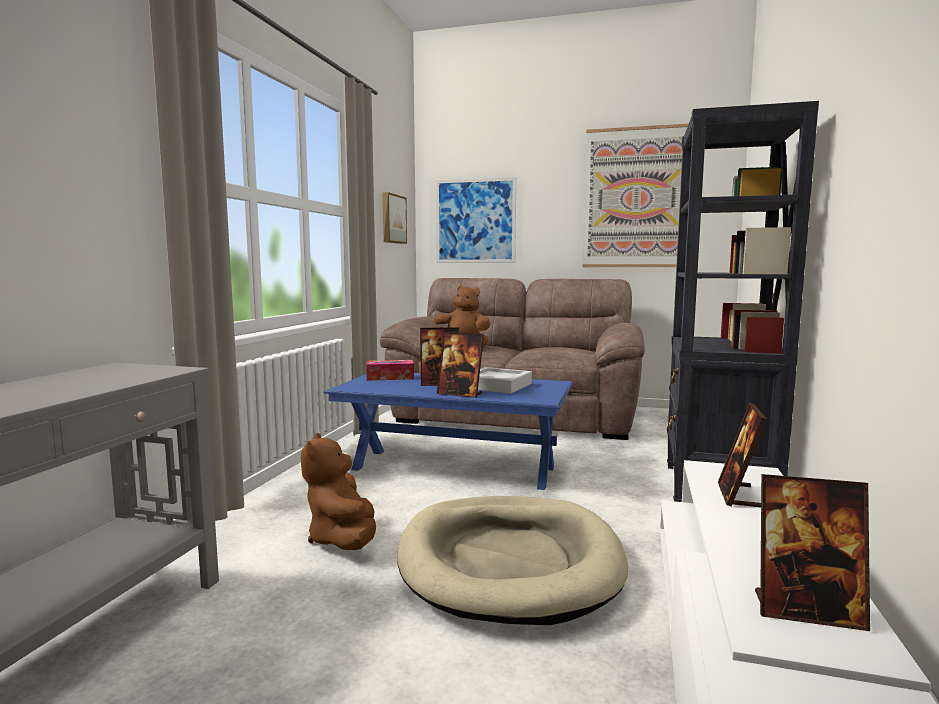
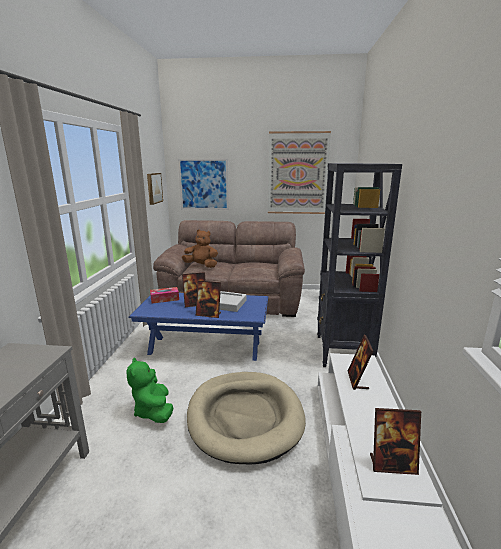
camera: 10 degrees left, 10 degrees up
(343, 540) = (153, 411): brown plush toy -> green plush toy

